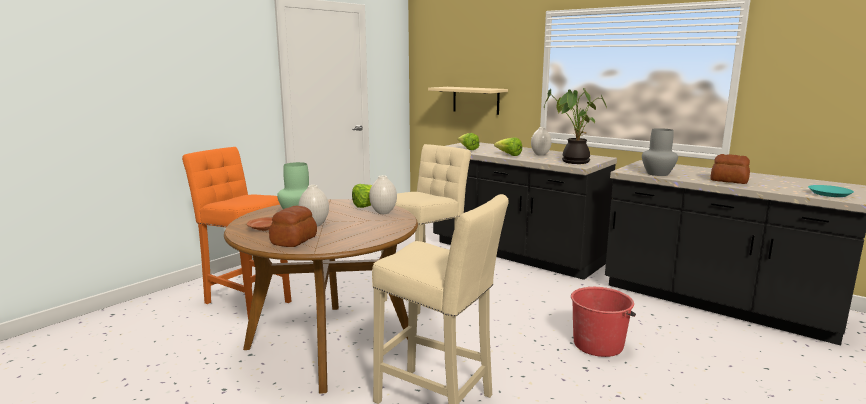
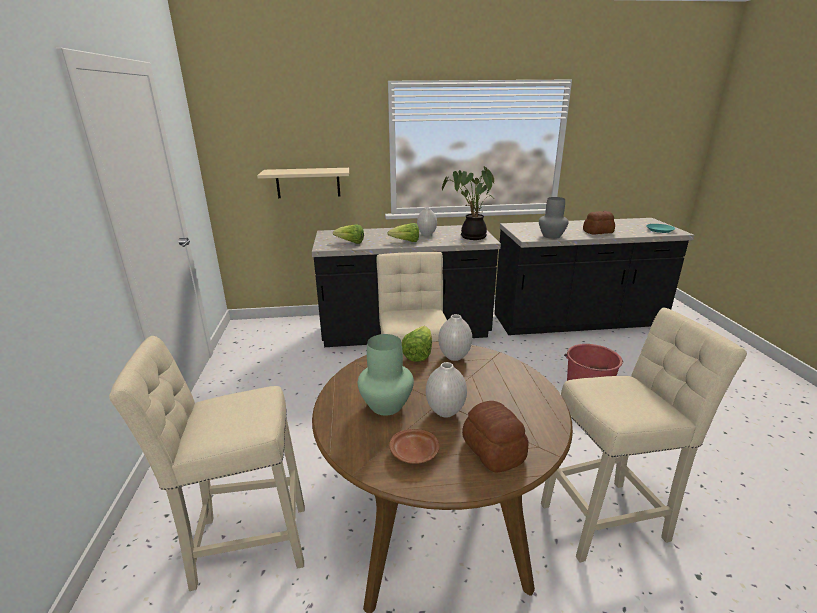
camera: 45 degrees left, 10 degrees up
(246, 301) = (244, 544): orange stool -> beige stool

